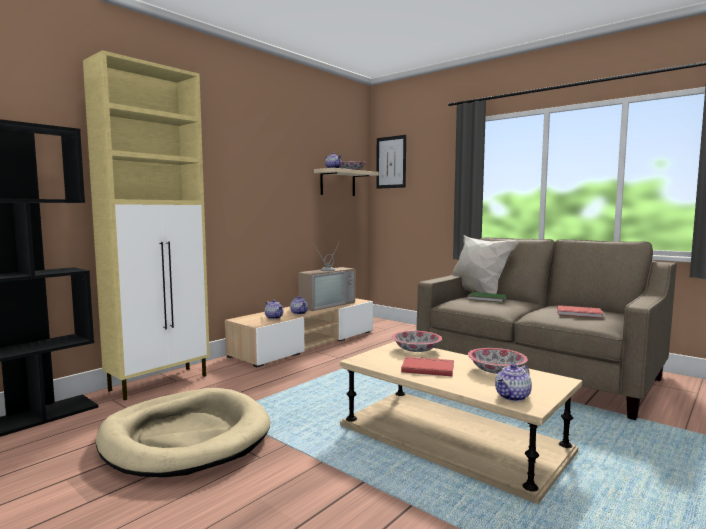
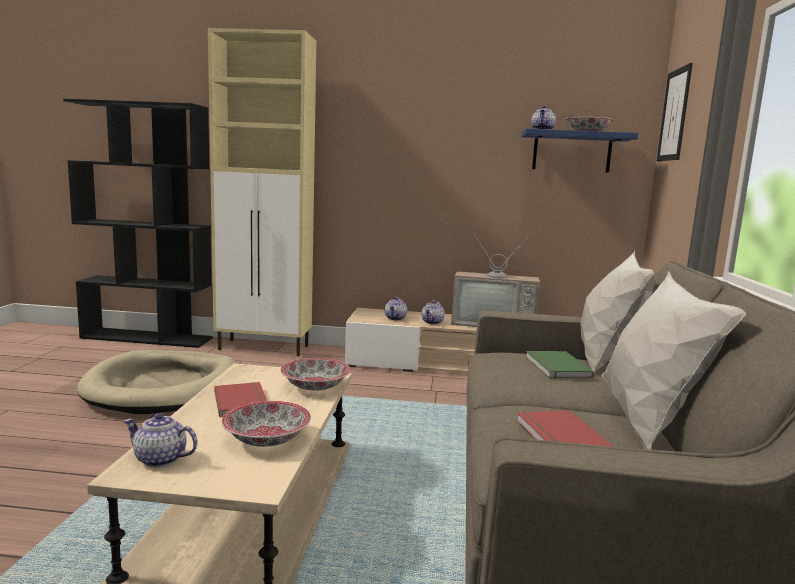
camera: 55 degrees right, 5 degrees up
(337, 183) = (572, 152): beige shelf -> blue shelf
(562, 304) = (647, 423): none -> white pillow

